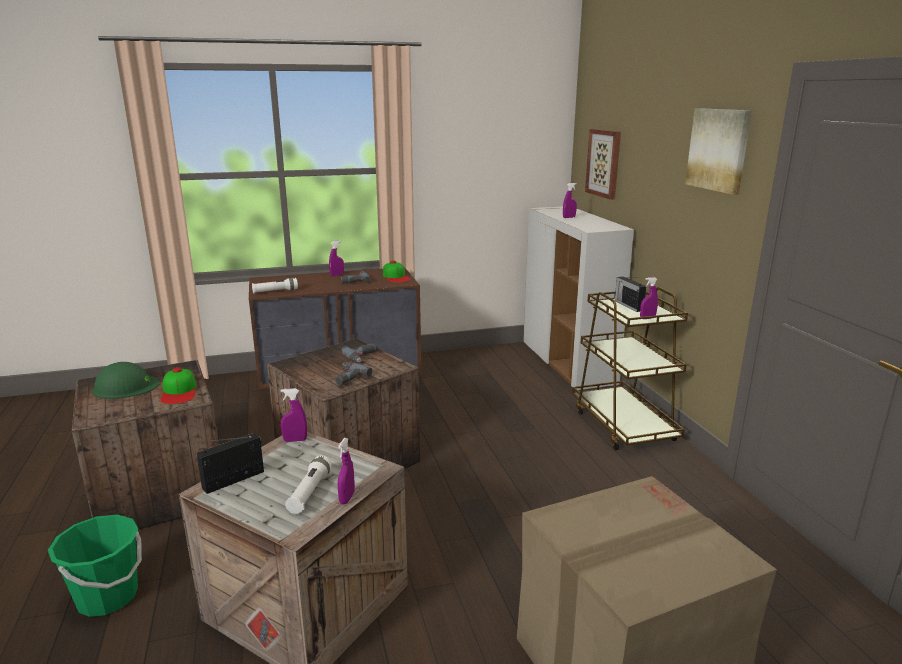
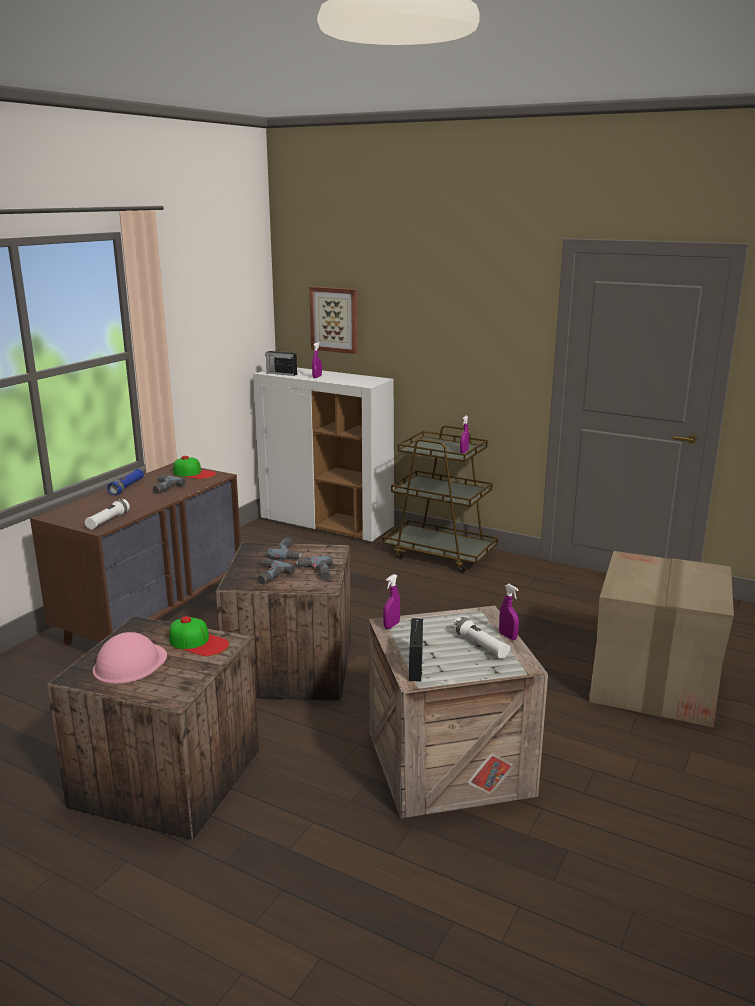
camera: 45 degrees left, 0 degrees up
(107, 597) = (298, 859): green bucket -> none
(126, 387) = (130, 663): green hard hat -> pink hard hat
(316, 366) = (268, 575): none -> power drill
(337, 275) = (126, 487): purple spray bottle -> blue flashlight
(628, 305) = (432, 446): radio -> radio (281, 373)
(719, 149) = (494, 303): picture -> none

